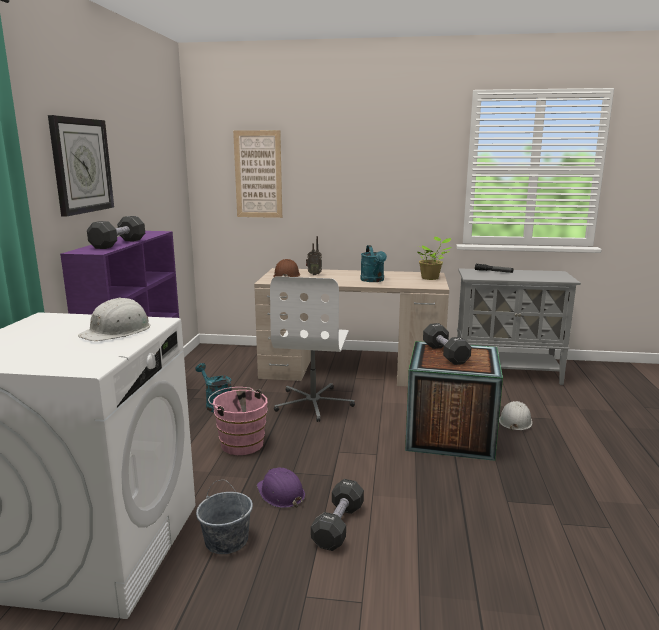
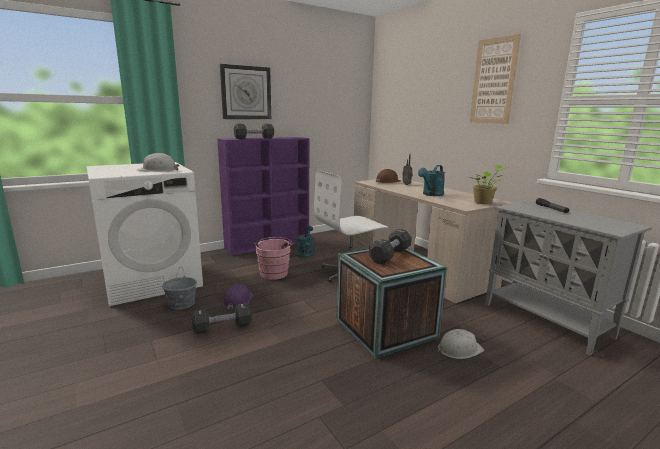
camera: 50 degrees right, 0 degrees up
(258, 174) = (404, 107): picture -> picture (493, 81)

